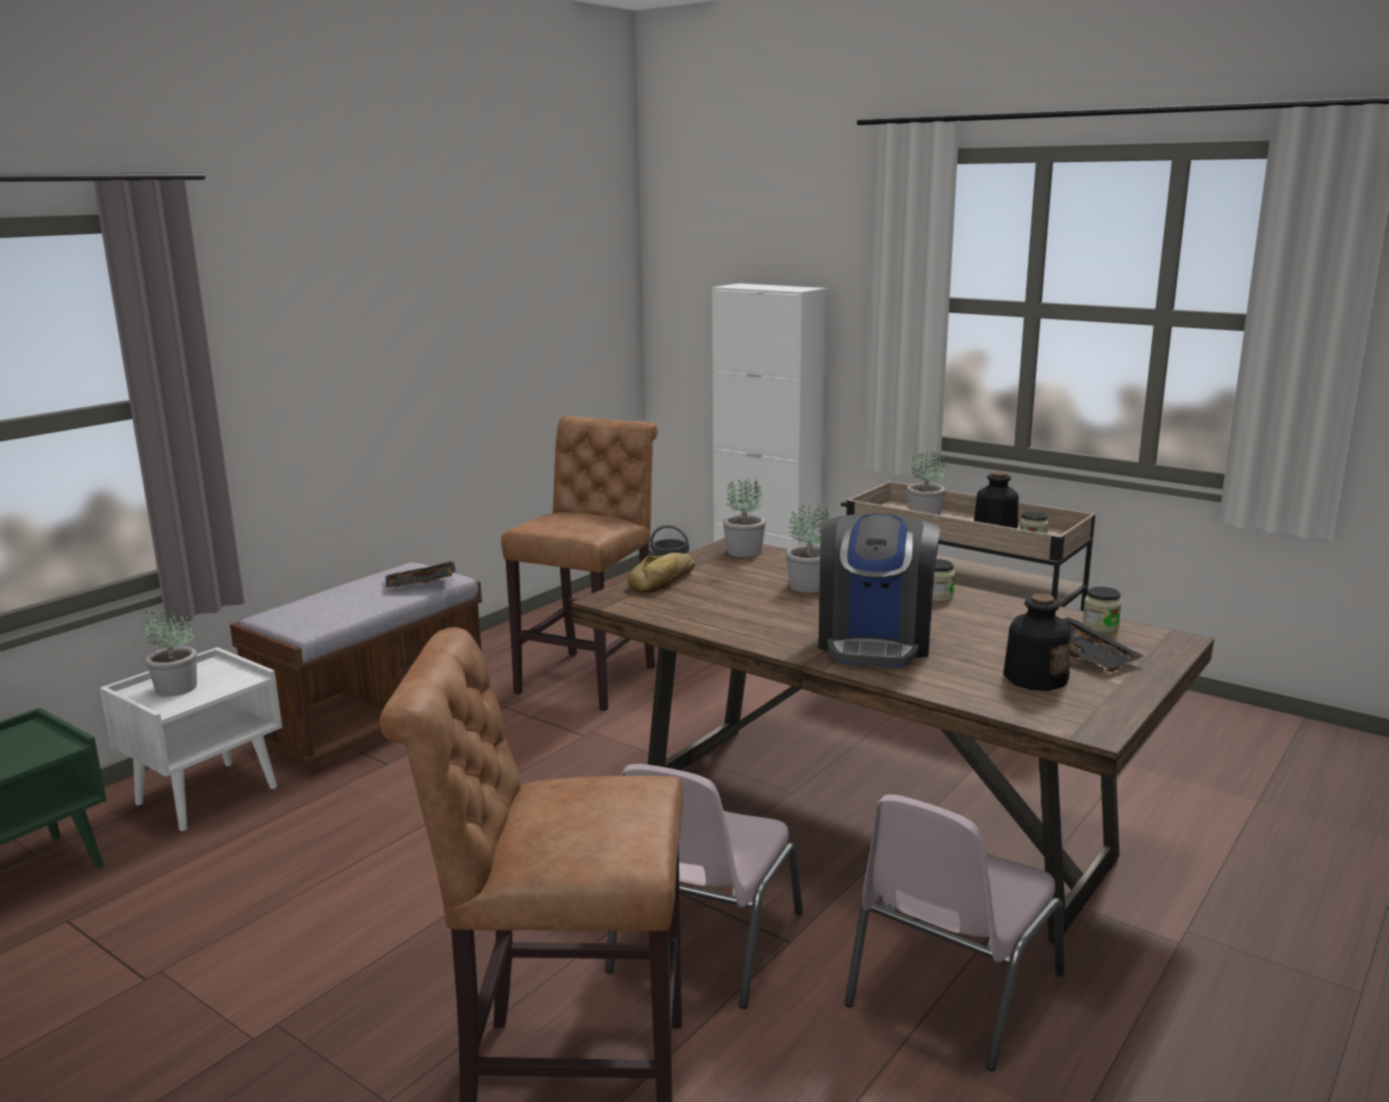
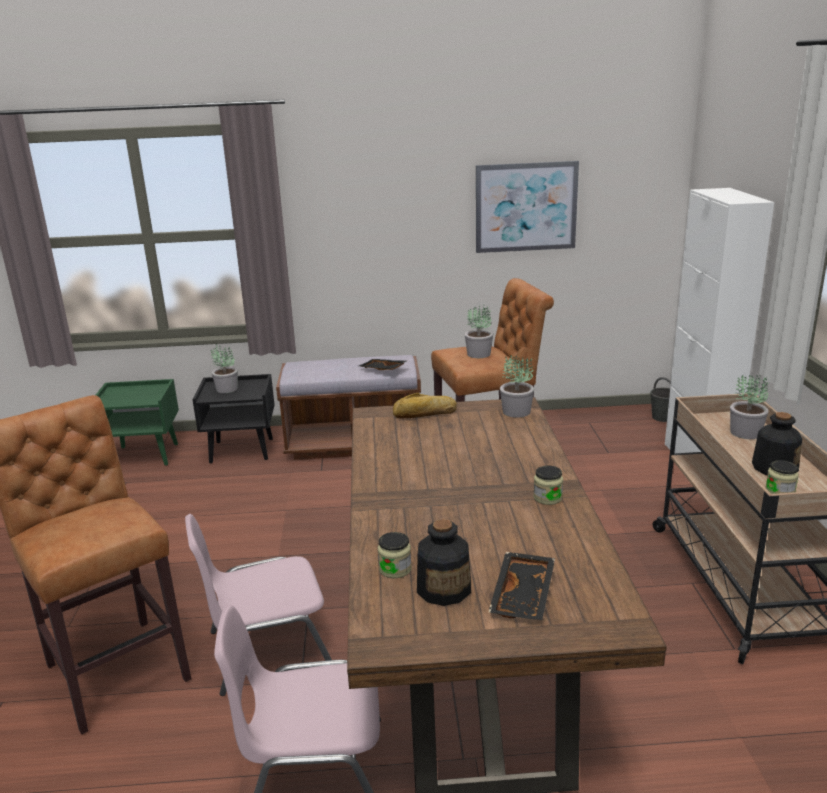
camera: 50 degrees right, 5 degrees up
(207, 794) = (242, 450): white nightstand -> black nightstand
(501, 330) = (526, 207): none -> picture
(809, 586) = (490, 452): potted plant -> potted plant (479, 354)
(875, 641) = (425, 508): coffee machine -> none
(1100, 626) = (597, 582): jar -> jar (395, 569)

